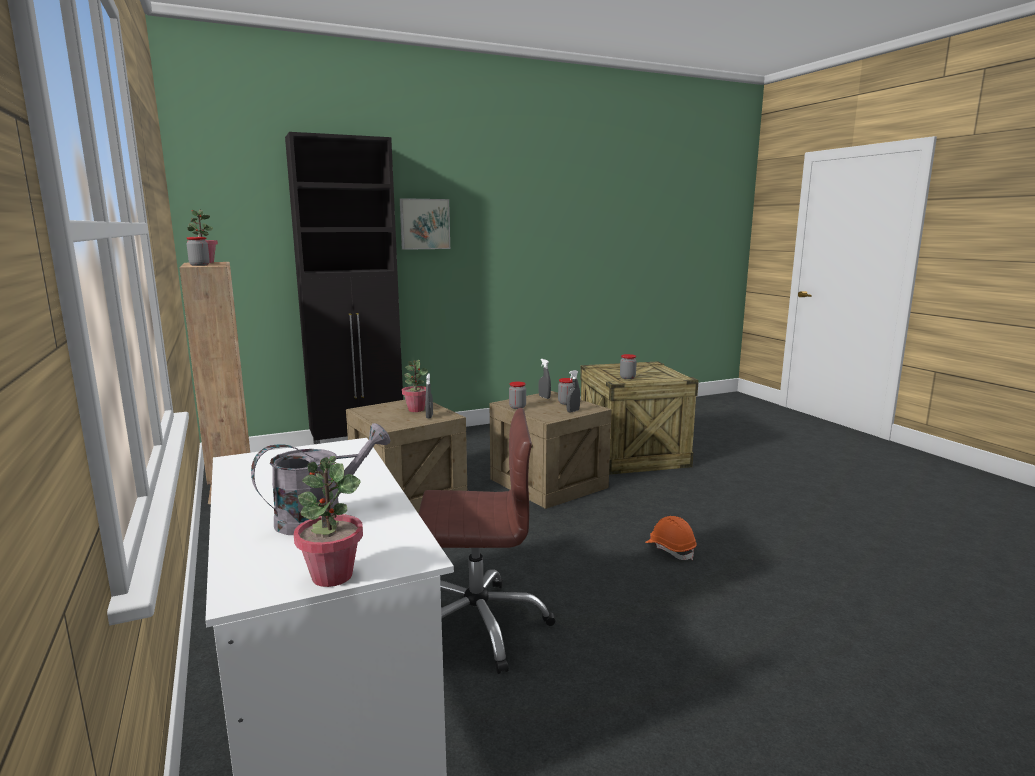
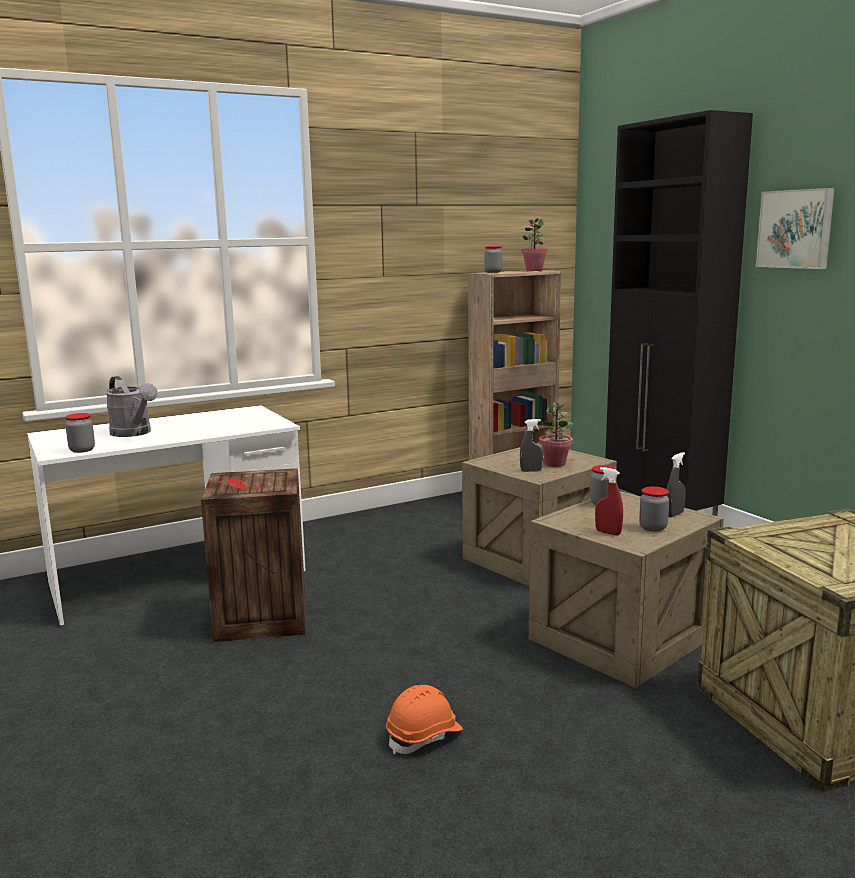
camera: 85 degrees right, 0 degrees up
(332, 576) = (49, 443): potted plant -> none
(477, 625) = (260, 619): brown office chair -> crate
(573, 411) = (608, 532): grey spray bottle -> red spray bottle
(627, 378) = (779, 540): jar -> jar (82, 450)

